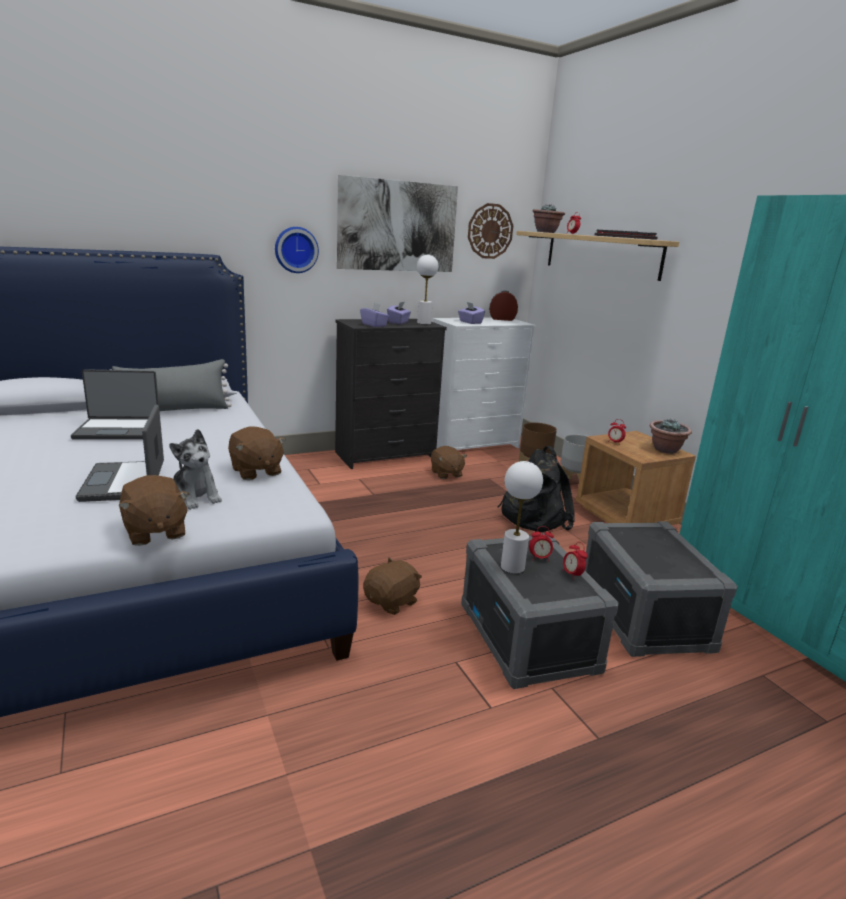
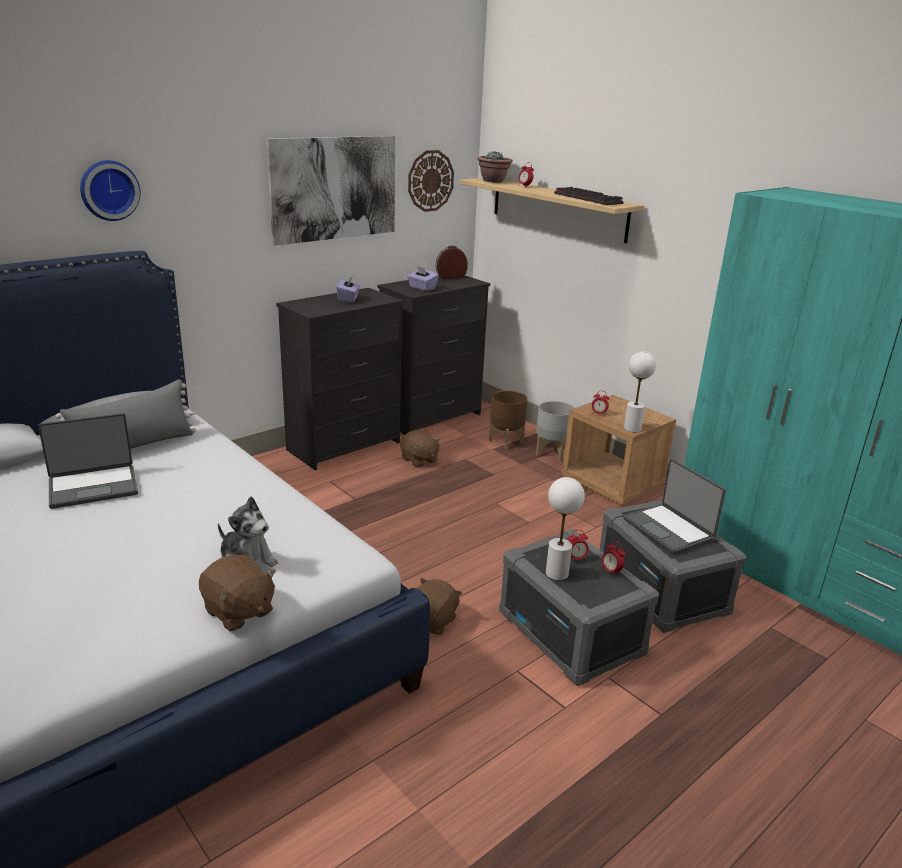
camera: 15 degrees left, 5 degrees up
(125, 482) = (161, 557): laptop -> laptop (669, 529)
(255, 471) = (285, 518): brown plush toy -> none
(295, 250) = (226, 230): wall clock -> wall clock (108, 190)
(374, 325) = (326, 308): purple tissue box -> none
(424, 323) = (376, 297): white table lamp -> white table lamp (632, 428)
(473, 445) = (431, 417): white dresser -> black dresser
(534, 516) = (527, 499): black backpack -> none
(666, 450) = (648, 416): potted plant -> none

